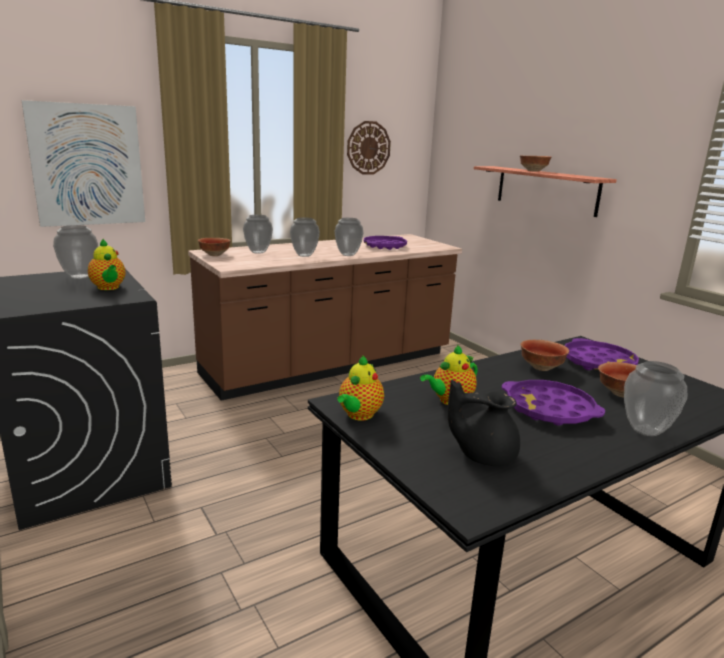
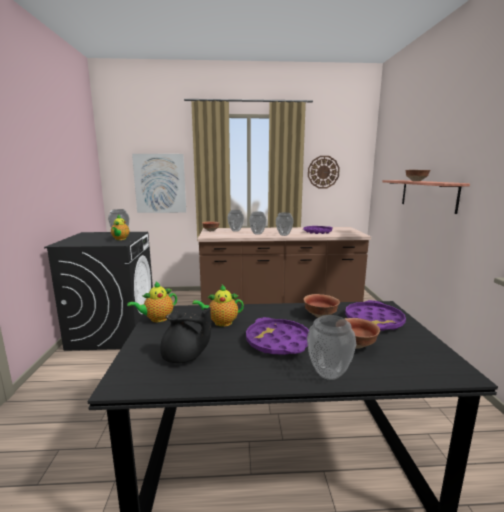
camera: 30 degrees right, 5 degrees down
(483, 454) = (184, 357): black teapot -> black teapot turned 150 degrees clockwise

